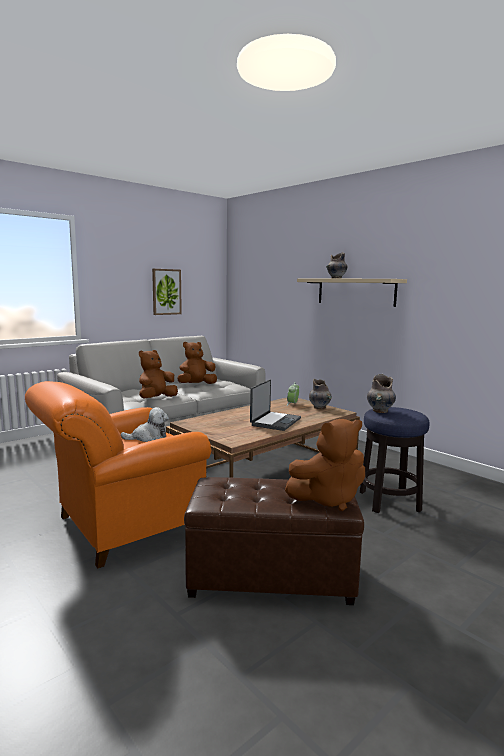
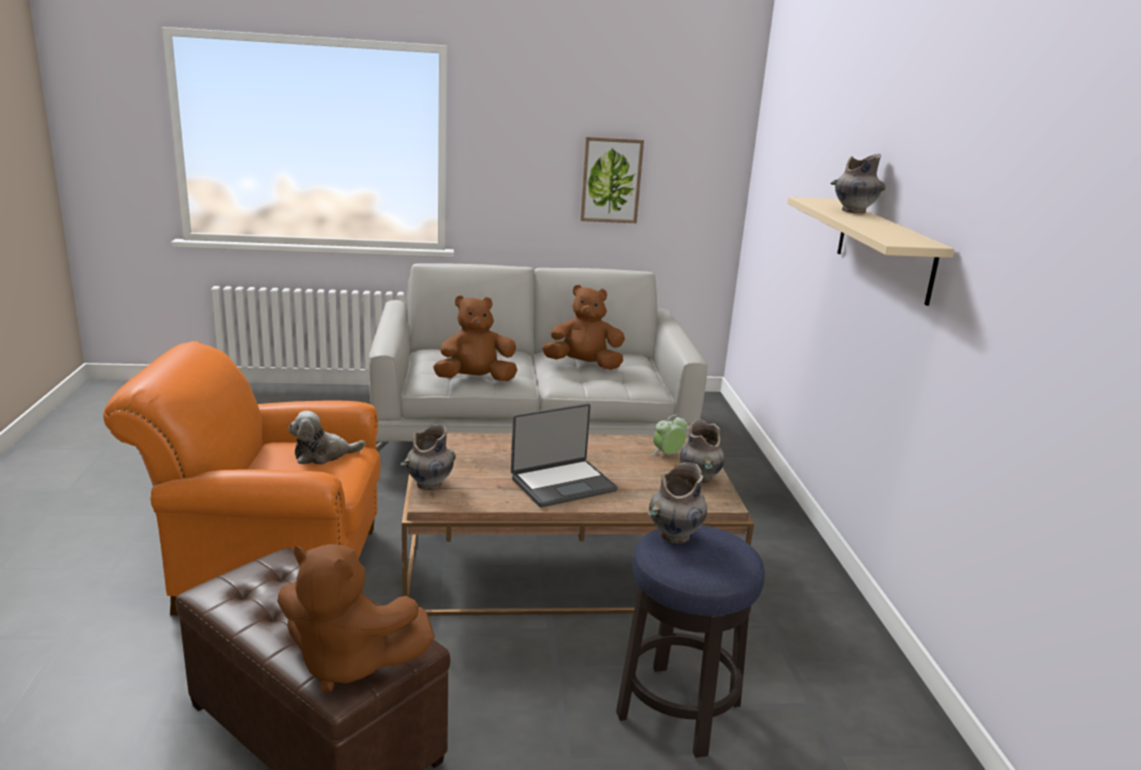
camera: 35 degrees right, 10 degrees up
(148, 438) = (323, 455): plush toy -> plush toy turned 135 degrees clockwise
(219, 437) = (428, 485): none -> grey vase

